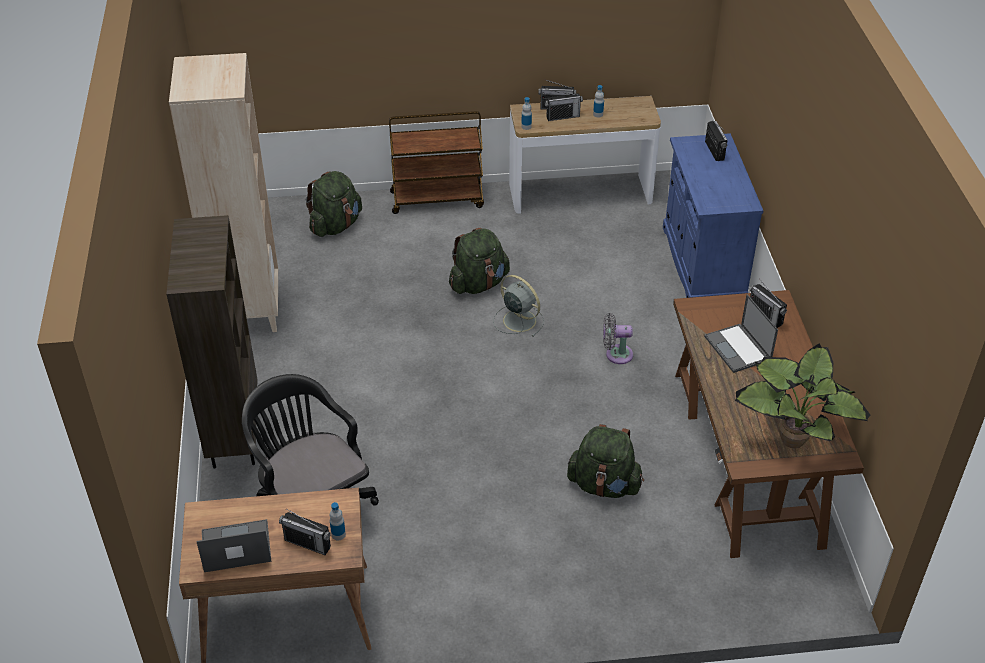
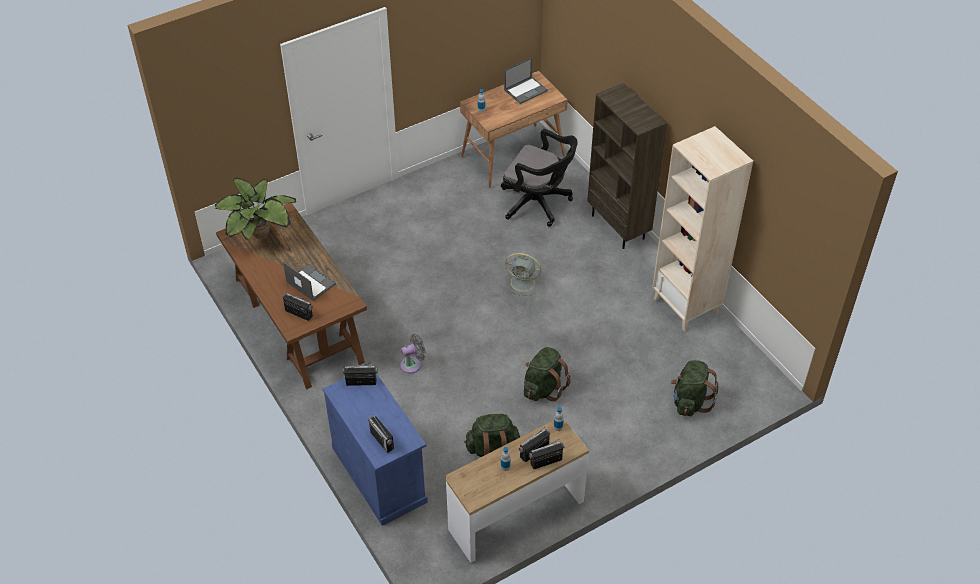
camera: 155 degrees right, 5 degrees up
(307, 543) = (493, 102): radio -> radio (361, 382)
(437, 199) = (631, 460): brown cart -> none
(518, 320) = (496, 367): grey fan -> grey fan (524, 282)
(604, 485) = (381, 273): green backpack -> green backpack (492, 450)

